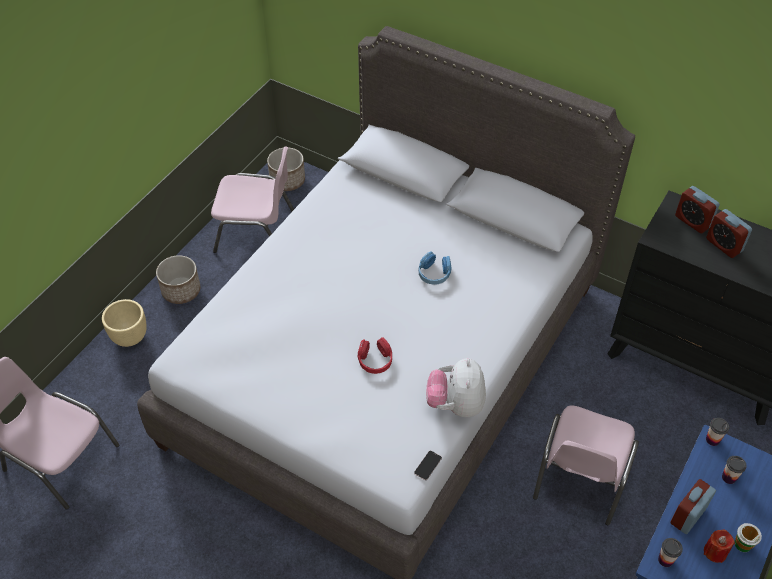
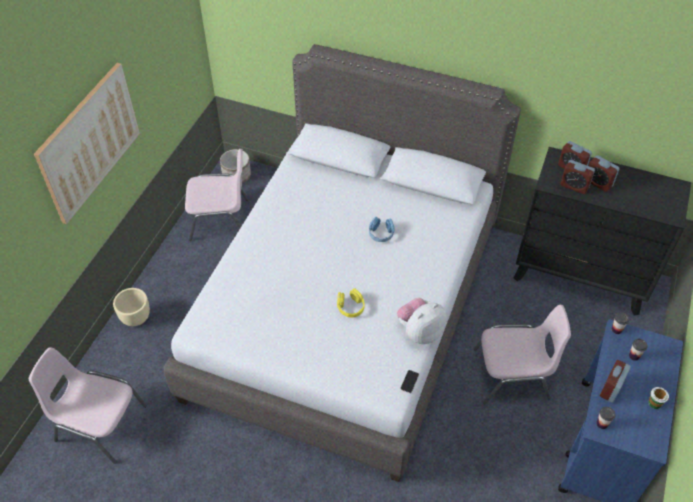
camera: 10 degrees left, 0 degrees up
(85, 114) = (89, 142): none -> picture
(181, 290) = (170, 275): planter -> none
(375, 360) = (350, 307): red headphones -> yellow headphones
(455, 404) = (420, 332): plush toy -> plush toy turned 60 degrees clockwise
(580, 477) = (512, 374): pink chair -> pink chair turned 105 degrees counterclockwise
(690, 245) = (574, 186): none -> alarm clock
(715, 552) = (636, 412): red candle -> none

